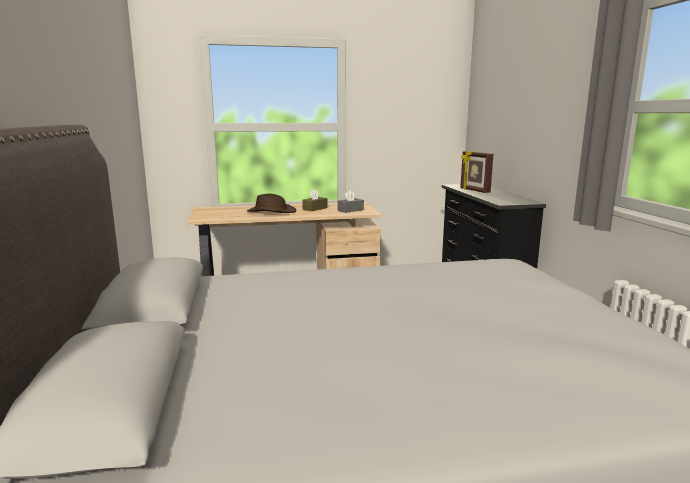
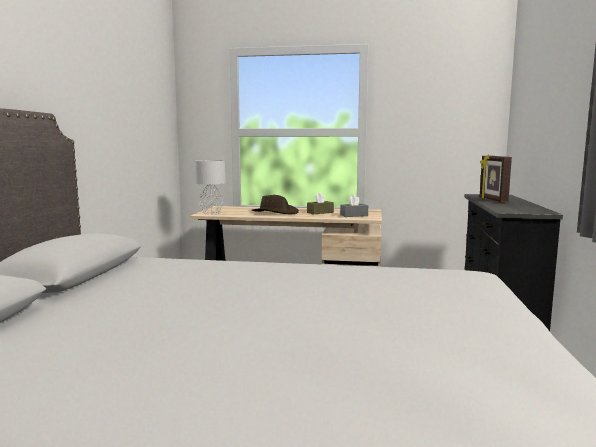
camera: 20 degrees right, 5 degrees down
(206, 217) = (211, 213): none -> grey table lamp

